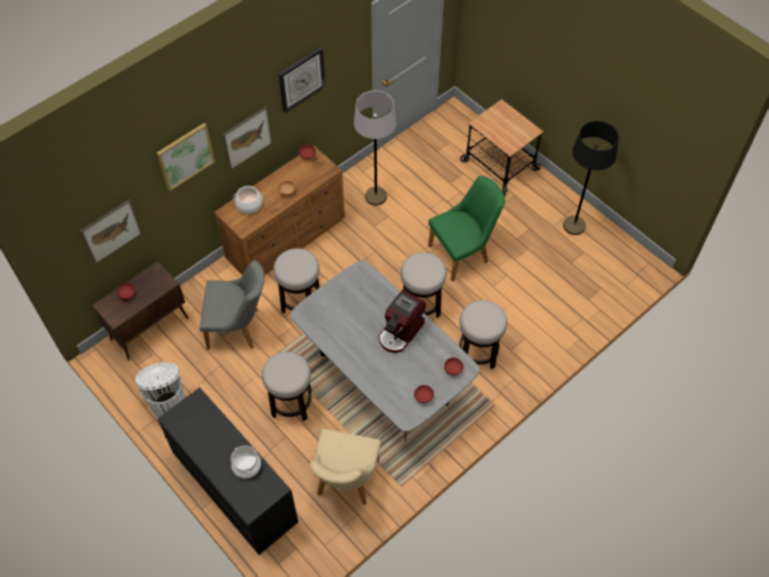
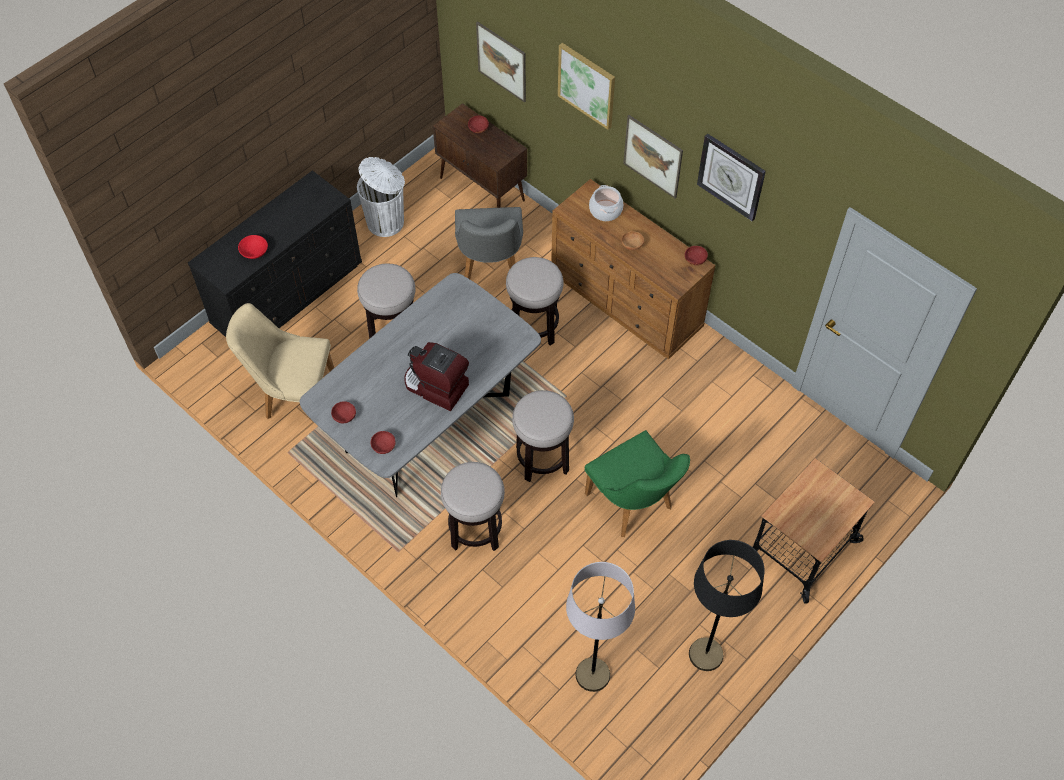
camera: 85 degrees right, 0 degrees up
(247, 466) = (254, 252): cooking pot -> red bowl
(375, 196) = (712, 393): grey floor lamp -> grey floor lamp (592, 675)

